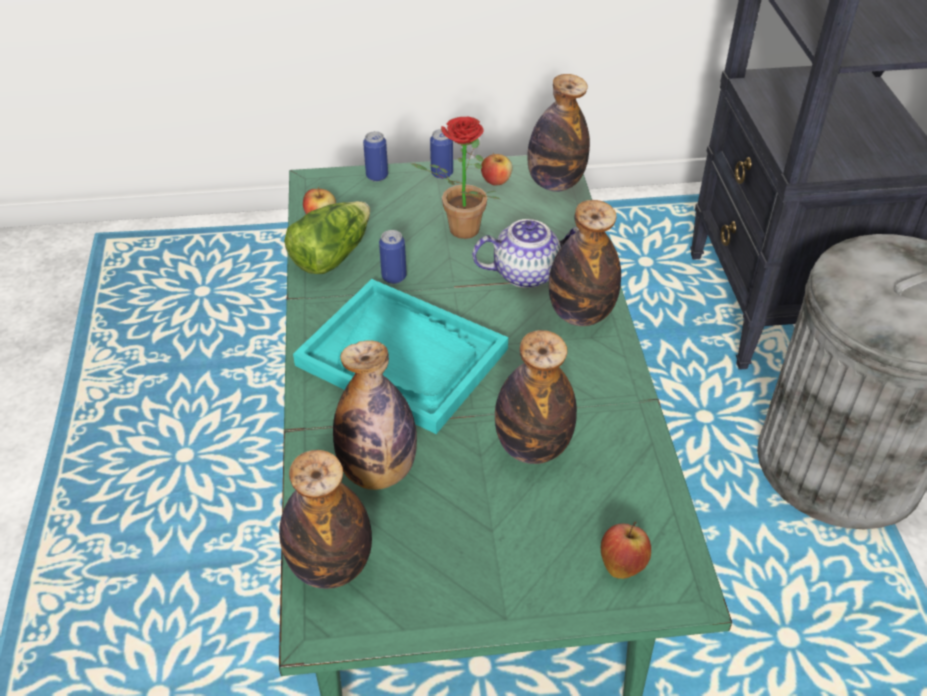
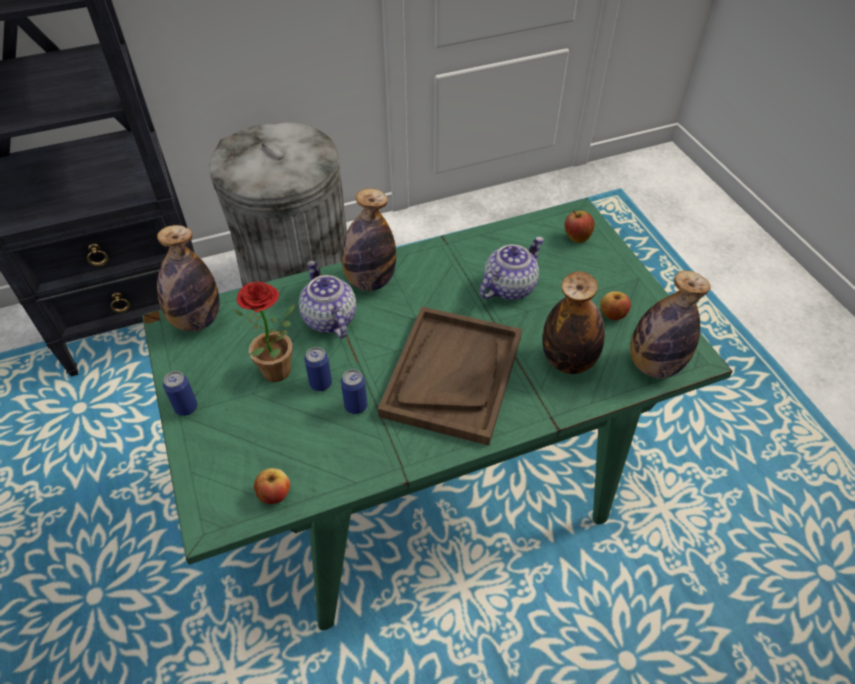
camera: 105 degrees left, 5 degrees up
(331, 255) = (335, 464): lettuce -> none
(377, 176) = (194, 463): can -> can (321, 383)
(403, 357) = (452, 375): turquoise tray -> brown tray
(496, 181) = (196, 362): apple -> apple (612, 314)
(532, 447) = (509, 286): bottle -> teapot

